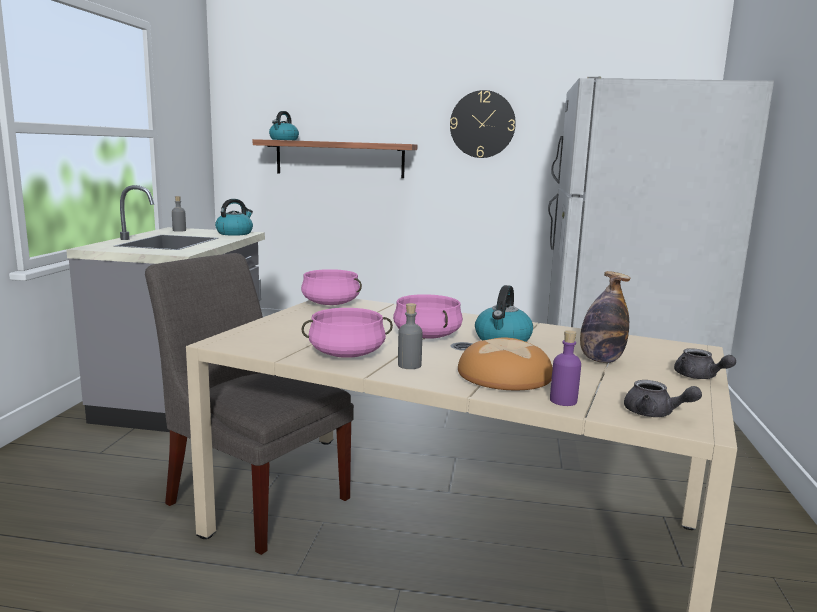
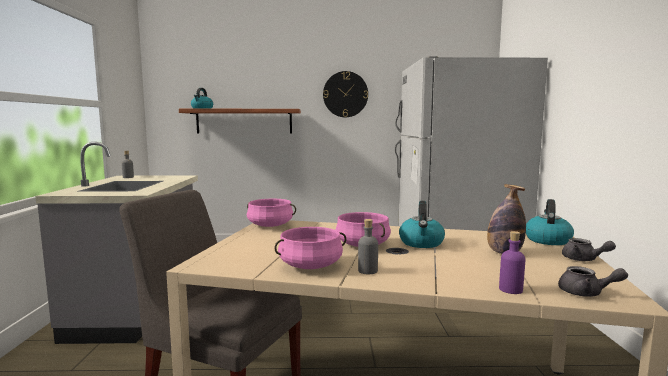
camera: 10 degrees left, 5 degrees down
(235, 233) = (174, 177): kettle -> kettle (547, 240)
(503, 375) = (447, 272): bread -> none

